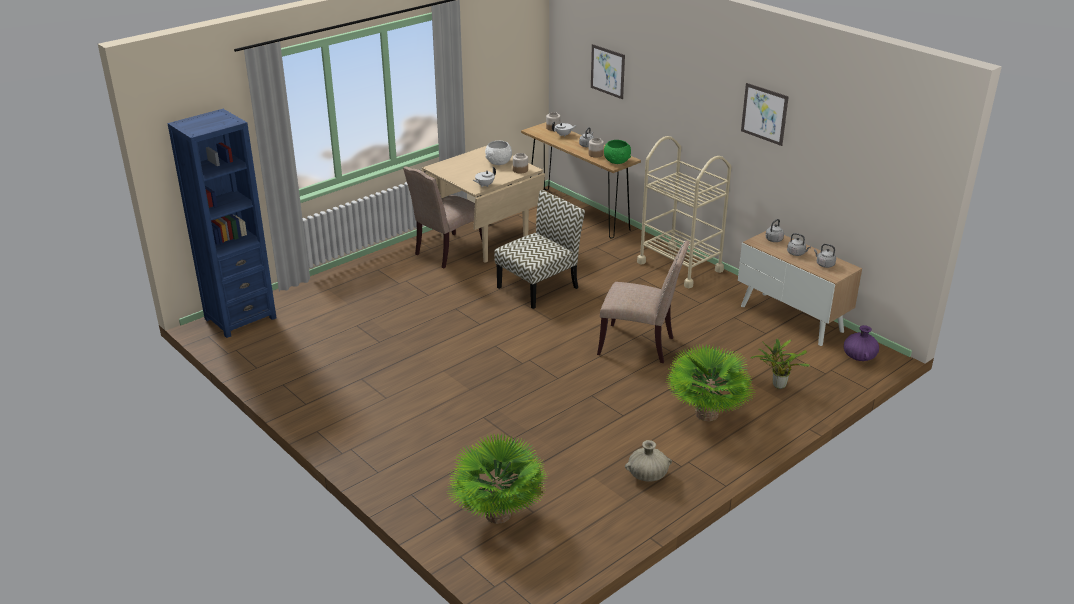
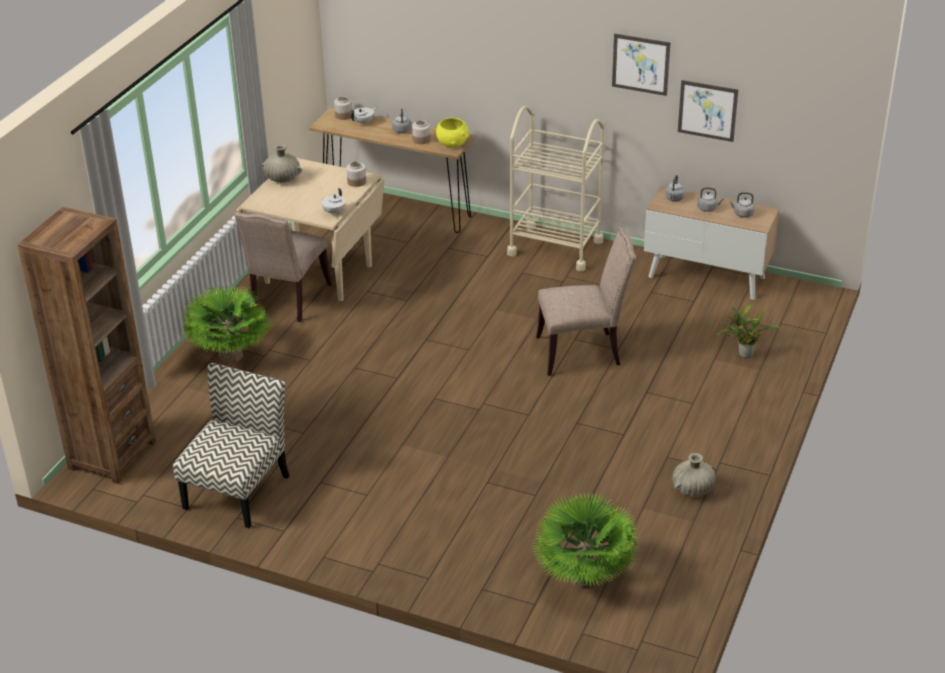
camera: 25 degrees left, 5 degrees up
(240, 318) = (112, 455): blue bookcase -> brown bookcase
(469, 157) = (282, 179): none -> beige vase
(499, 163) = (324, 178): white bowl -> none
(538, 287) = (425, 314): chair -> chair (237, 490)
(607, 71) = (415, 39): picture -> picture (707, 110)
(617, 161) = (453, 144): green bowl -> yellow bowl
(707, 414) = (701, 407): potted plant -> potted plant (231, 356)
(859, 357) = (796, 301): purple vase -> none

